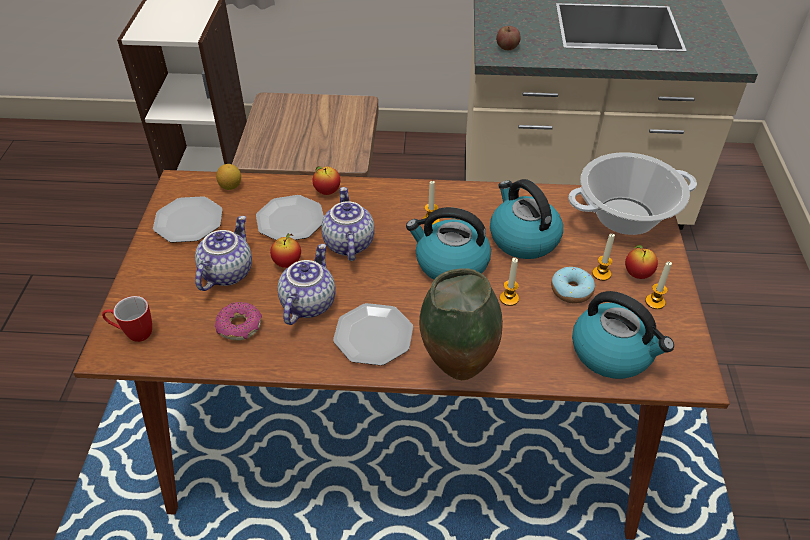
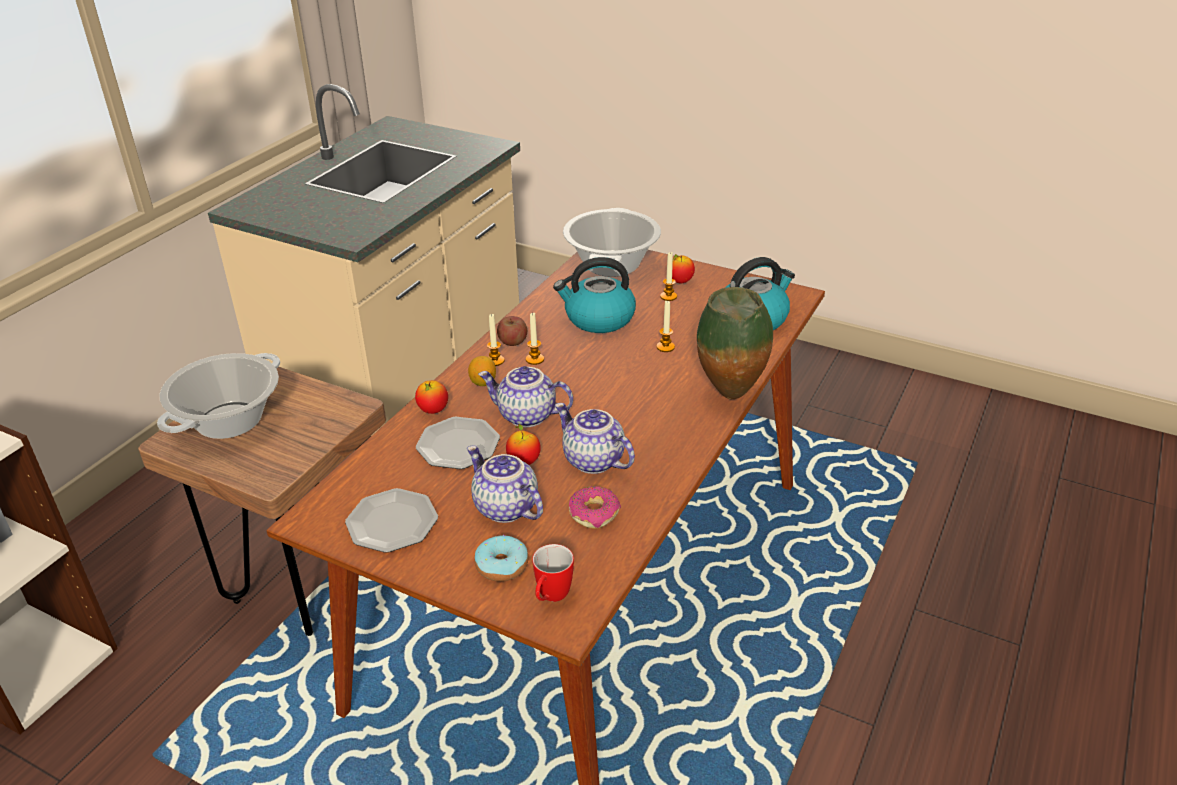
camera: 65 degrees left, 10 degrees down
(230, 186) = (357, 478): lemon -> lemon (483, 382)
(303, 114) = (229, 420): none -> cooking pot
(373, 336) = (662, 431): plate -> none
(450, 263) = (601, 364): kettle -> none
(507, 47) = (347, 228): apple -> apple (512, 341)
(571, 291) = (677, 315): donut -> donut (502, 566)
(655, 302) = (714, 284): candle -> candle (495, 361)

